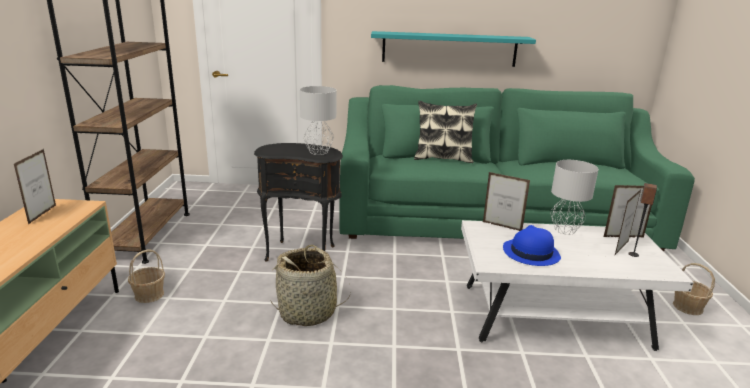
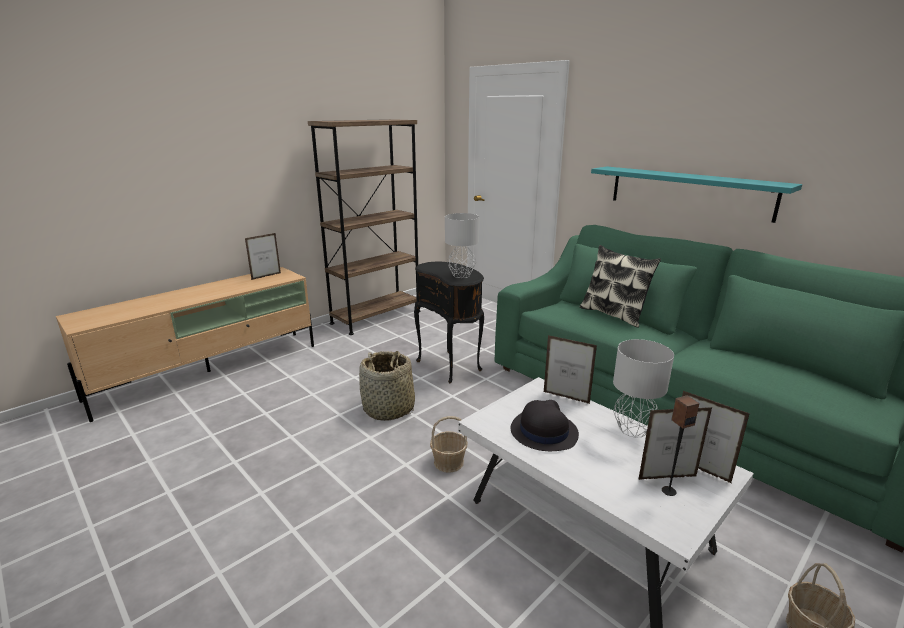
camera: 45 degrees right, 0 degrees up
(149, 295) = (323, 355): basket -> basket (448, 462)
(502, 226) = (566, 397): picture frame -> picture frame turned 135 degrees clockwise
(530, 253) = (543, 431): blue hat -> black hat

